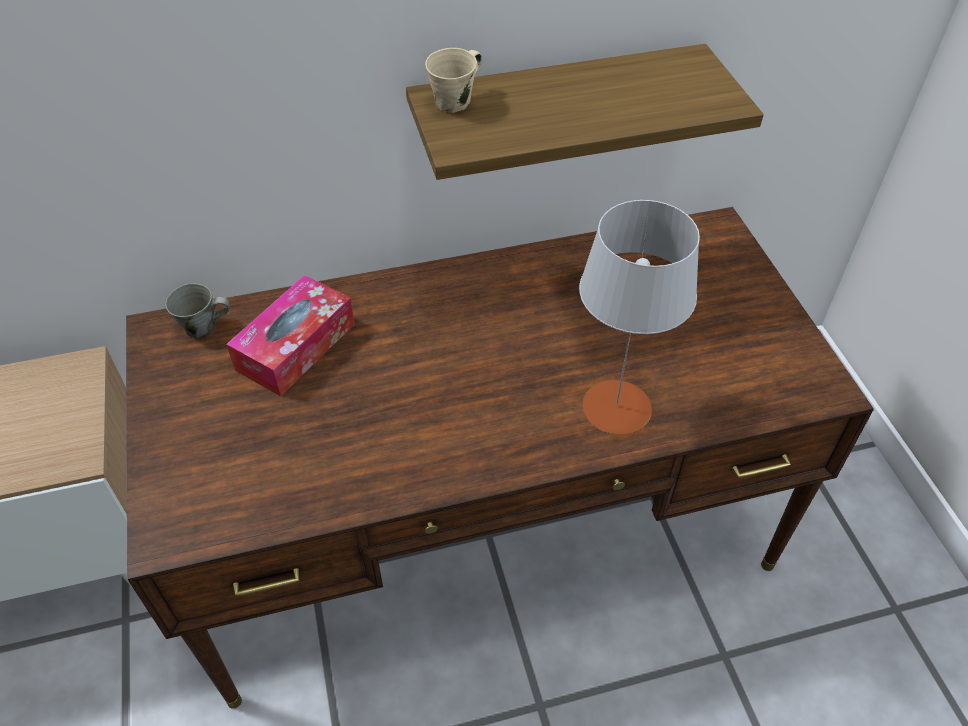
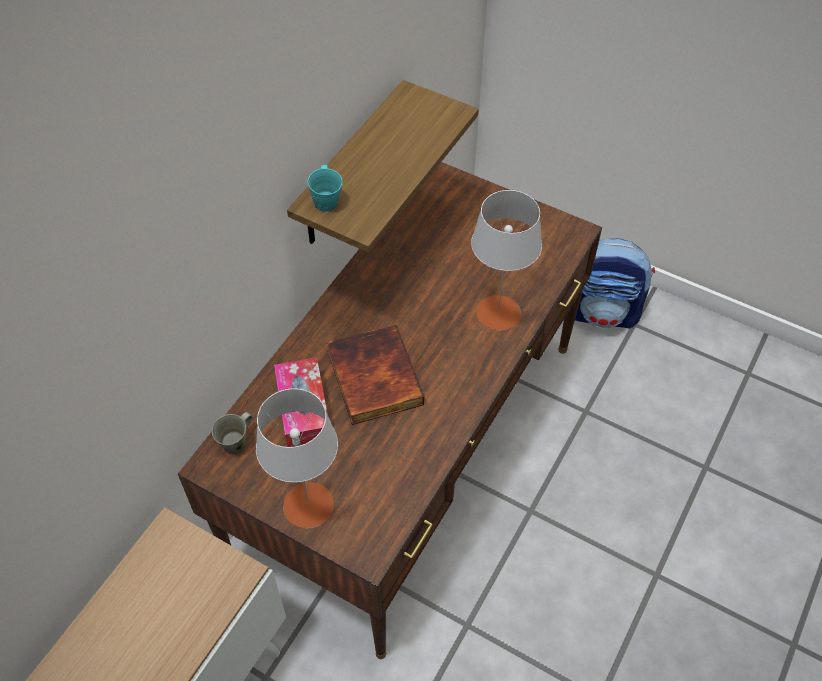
camera: 45 degrees left, 5 degrees up
(180, 437) = (308, 505): none -> grey table lamp
(397, 368) = (372, 377): none -> book
(455, 102) = (326, 201): beige mug -> turquoise mug
(864, 563) = (602, 312): none -> backpack

